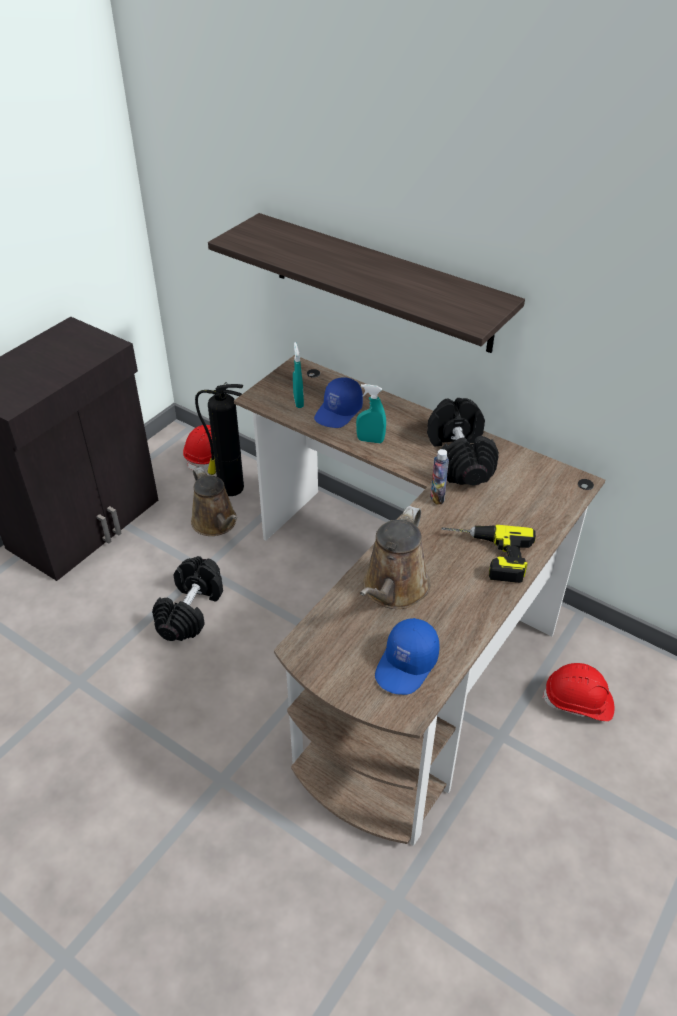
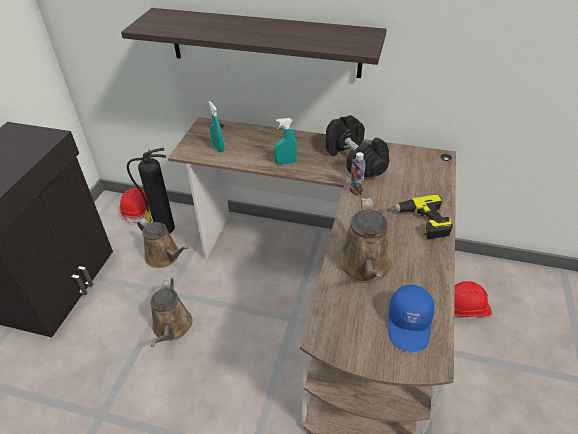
camera: 20 degrees left, 0 degrees up
(191, 611) = (171, 328): black dumbbell -> brown watering can
(339, 412) = (252, 148): blue cap -> none

